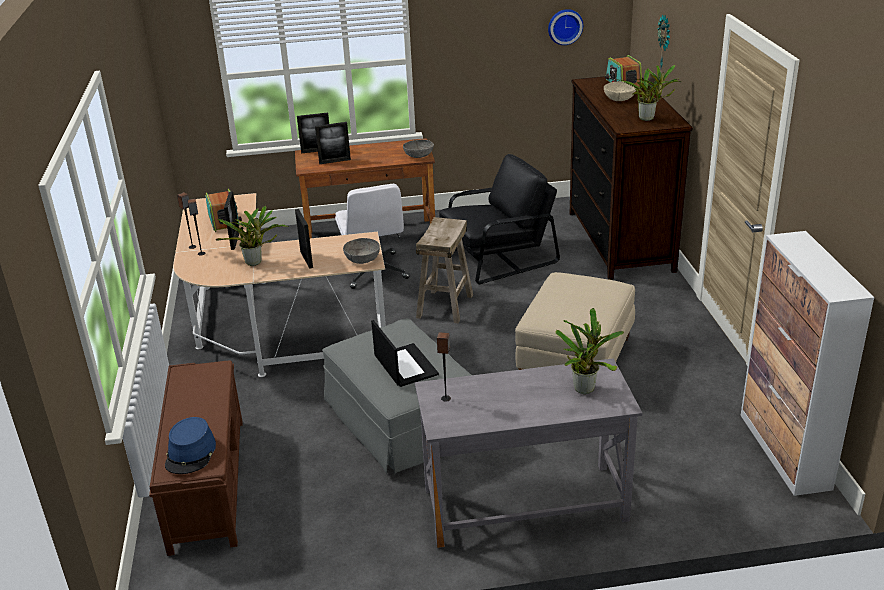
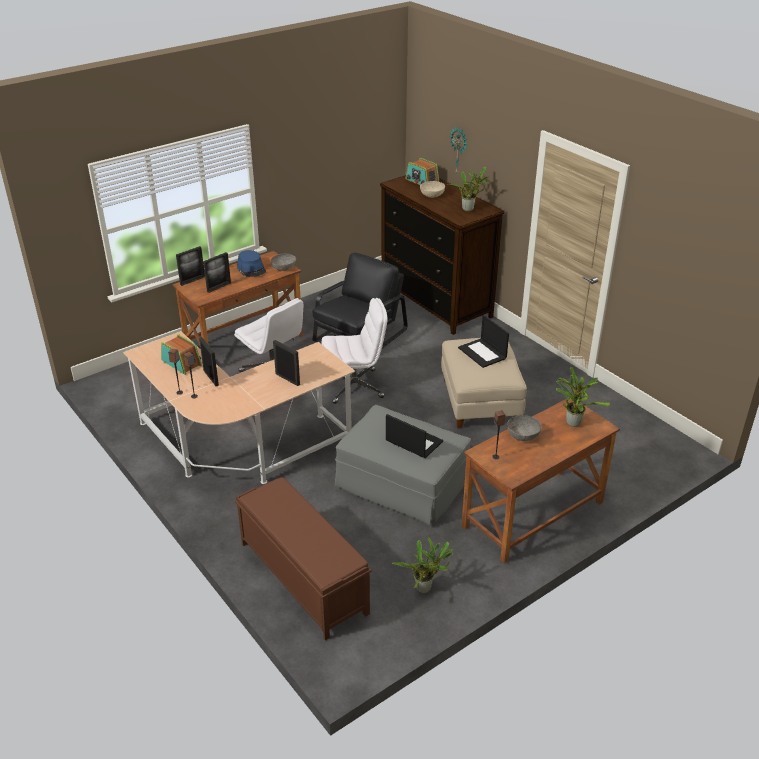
camera: 30 degrees left, 5 degrees up
(191, 453) = (328, 556): blue hat -> blue hat (251, 269)
(256, 263) = (249, 392): potted plant -> potted plant (425, 588)
(362, 259) = (330, 367): grey bowl -> grey bowl (523, 435)
(445, 306) = (355, 386): beige stool -> white office chair
(524, 505) = (533, 515): grey desk -> brown desk
(564, 26) = (362, 140): wall clock -> none
(581, 294) = (483, 353): none -> laptop
(784, 451) = (652, 427): cabinet -> none

